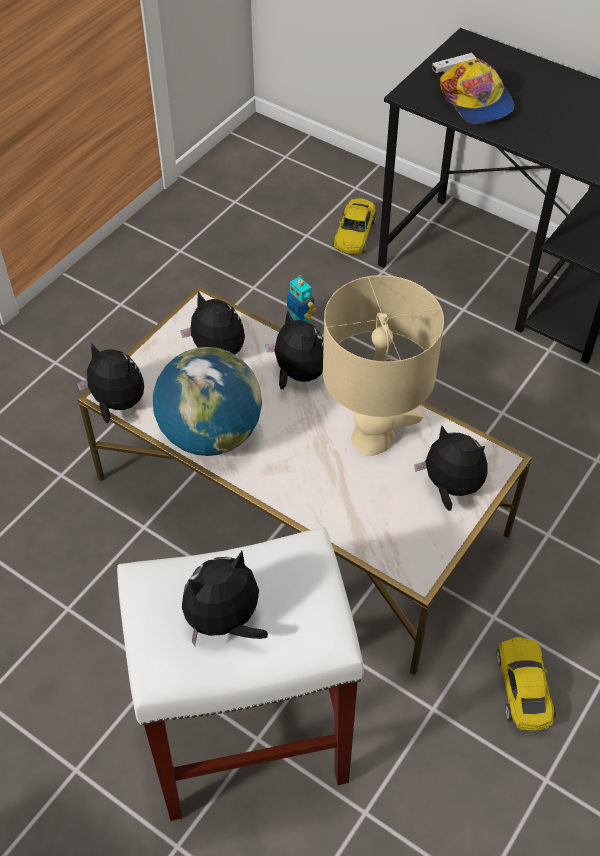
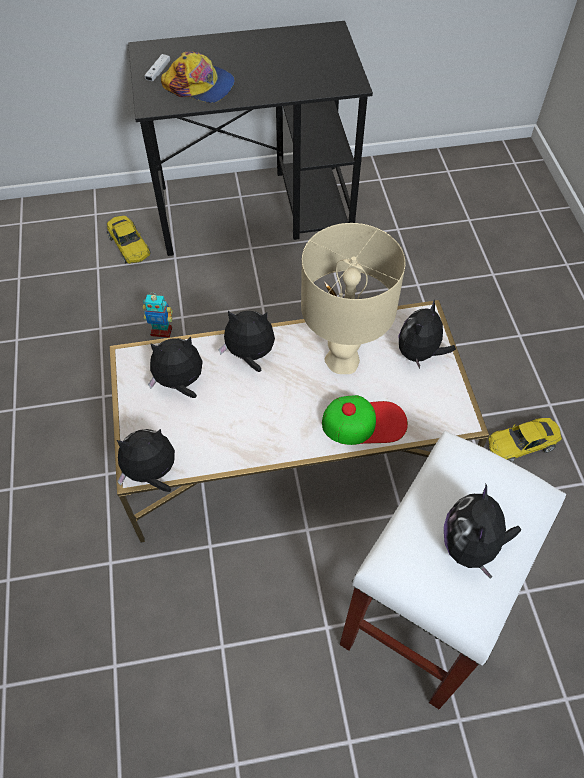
camera: 45 degrees left, 5 degrees up
(210, 434) = (242, 440): globe -> none
(326, 502) = (364, 422): none -> cap
(450, 488) = (419, 353): plush toy -> plush toy turned 45 degrees counterclockwise
(523, 688) = (521, 444): yellow toy car -> yellow toy car turned 60 degrees counterclockwise

